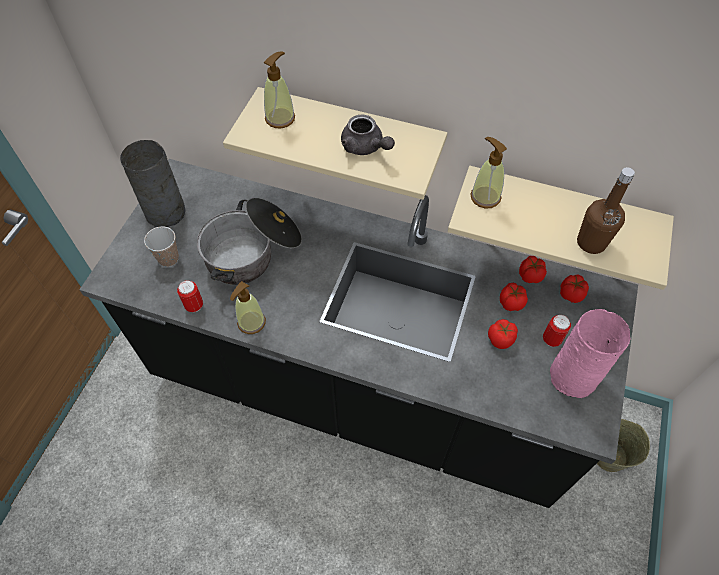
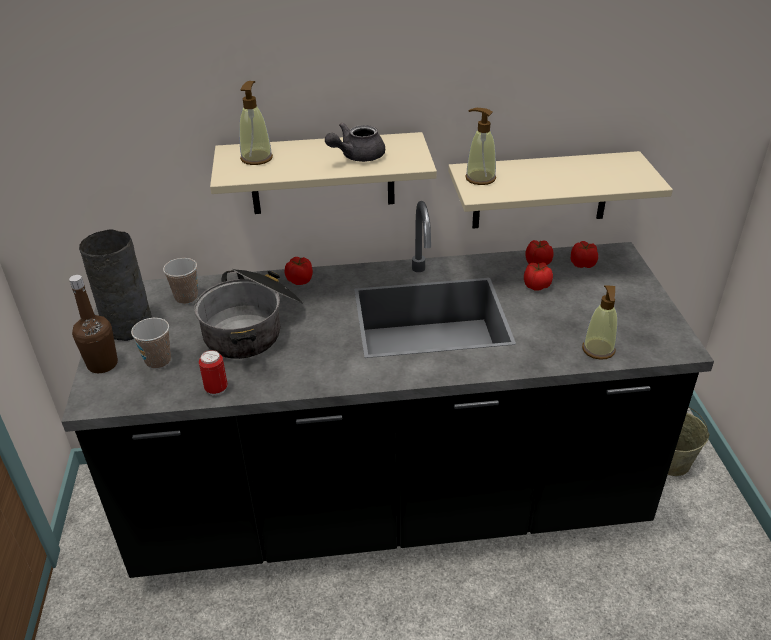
camera: 25 degrees left, 20 degrees down
(220, 199) = (186, 298): none -> cup
(251, 322) = (291, 381): soap dispenser -> soap dispenser (598, 350)
(365, 147) = (357, 156): grey teapot -> grey teapot turned 120 degrees clockwise
(501, 339) = (548, 313): tomato -> tomato (300, 280)
(551, 339) = (592, 299): can -> none
(574, 377) = (632, 317): pink vase -> none
(591, 243) = (592, 181): brown bottle -> brown bottle (102, 364)

